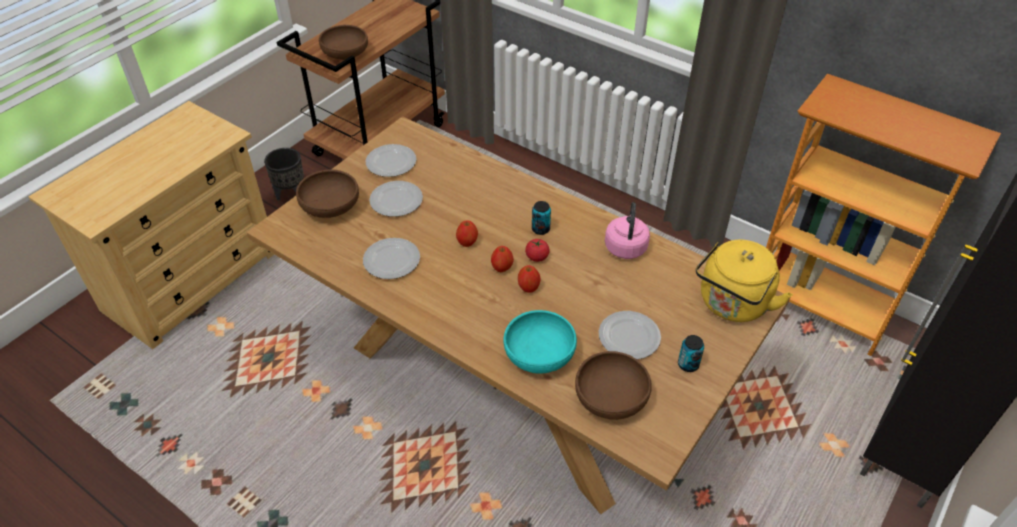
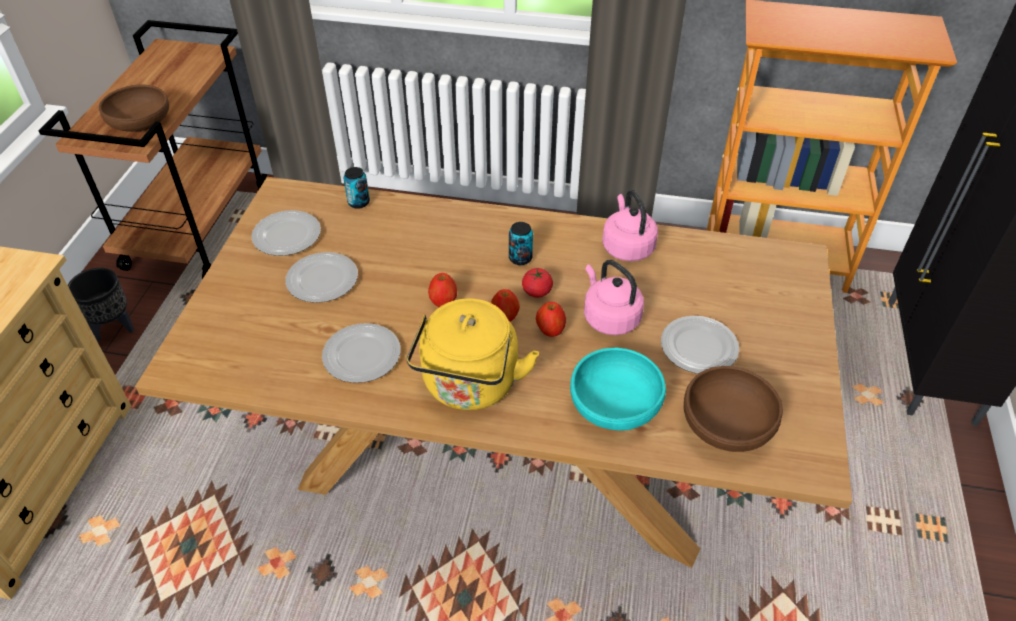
camera: 25 degrees left, 0 degrees up
(330, 207) = (238, 315): brown bowl -> none
(577, 293) = (609, 317): none -> pink kettle
(688, 364) = (779, 355): can -> can (358, 202)
(732, 305) = (778, 274): yellow kettle -> yellow kettle (470, 387)

